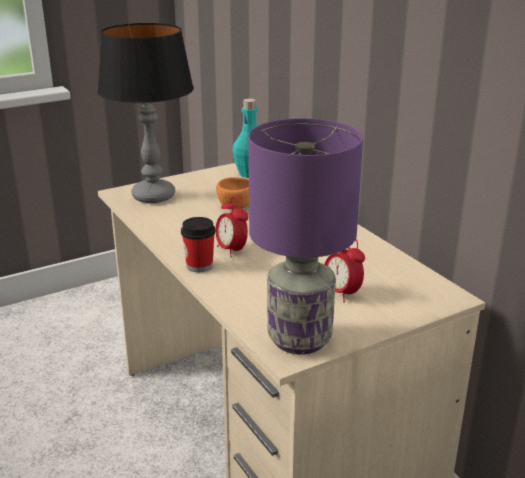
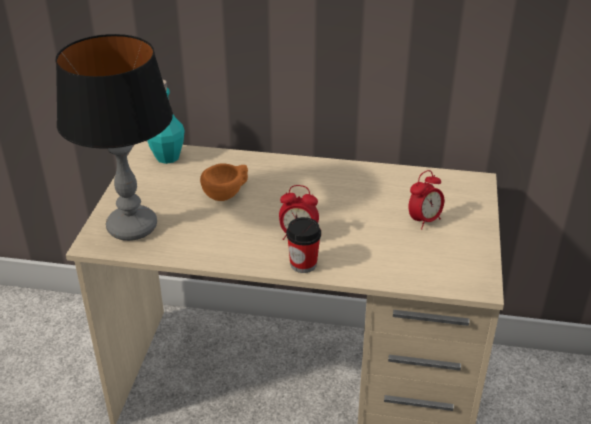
camera: 50 degrees left, 10 degrees up
(298, 339) = (464, 271): purple table lamp -> none
(342, 293) = (424, 220): alarm clock -> alarm clock turned 45 degrees counterclockwise

